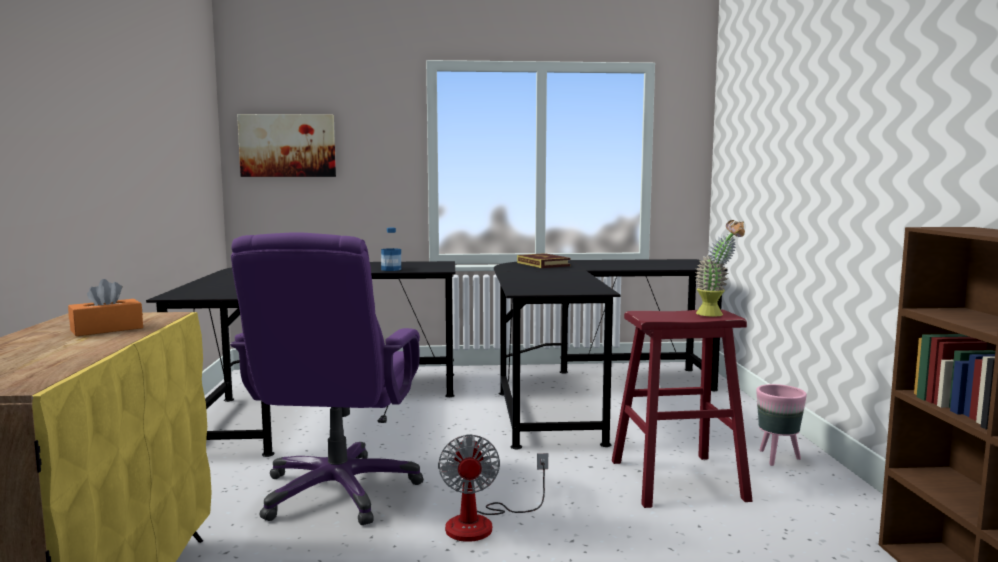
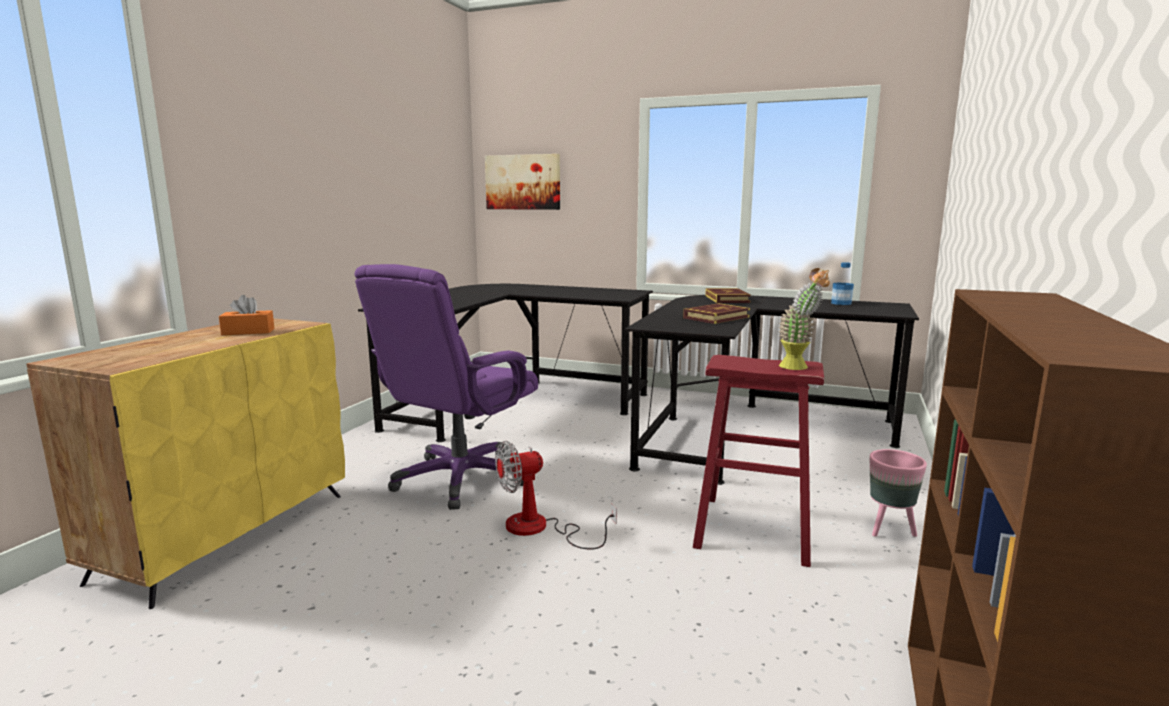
camera: 25 degrees right, 5 degrees up
(391, 269) = (580, 295): bottle -> bottle (841, 303)
(483, 523) = (539, 529): fan -> fan turned 45 degrees clockwise
(569, 280) = (716, 317): none -> book

